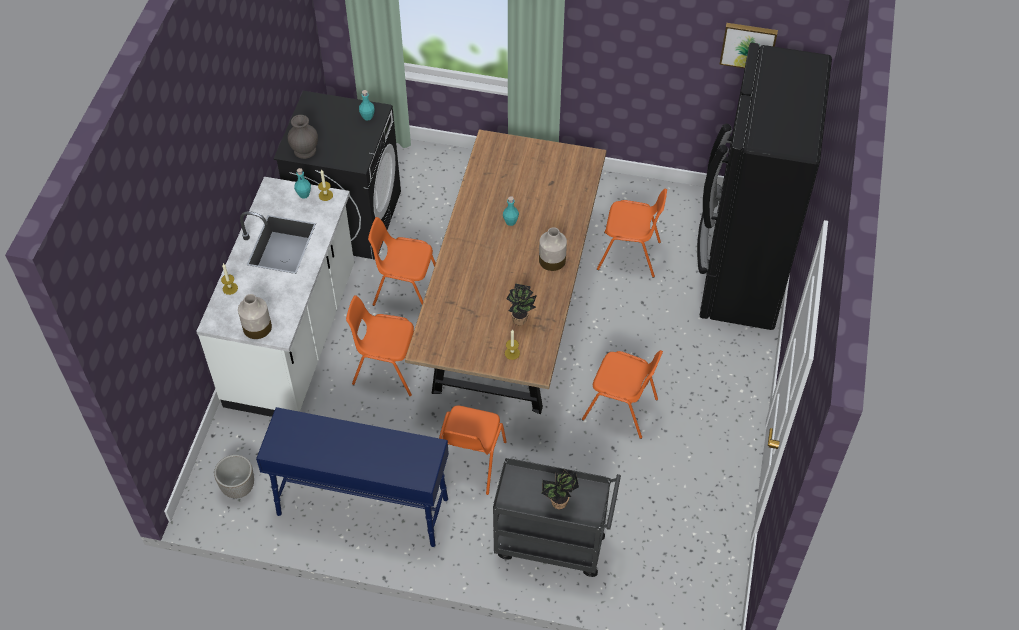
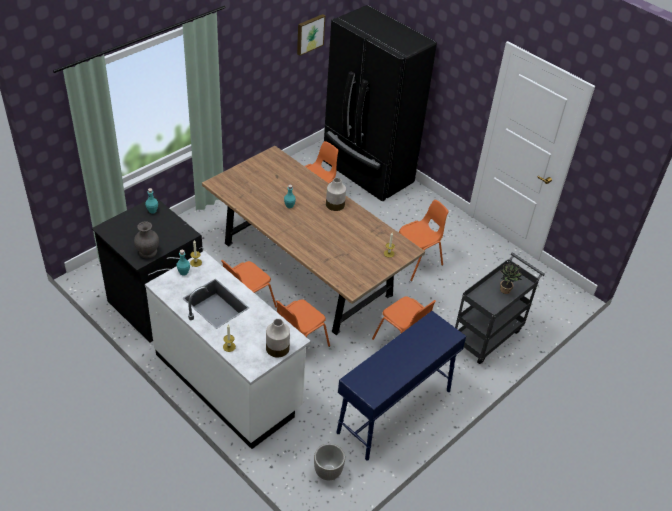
camera: 60 degrees left, 10 degrees down
(521, 320) = (368, 238): potted plant -> none

